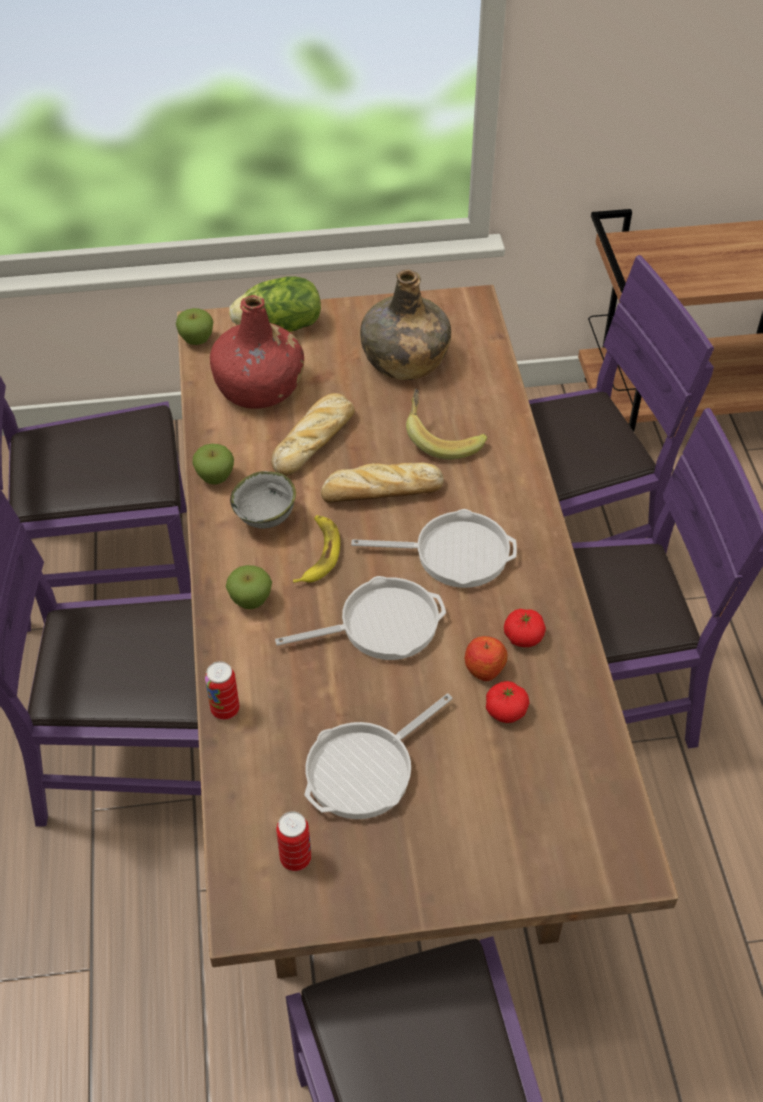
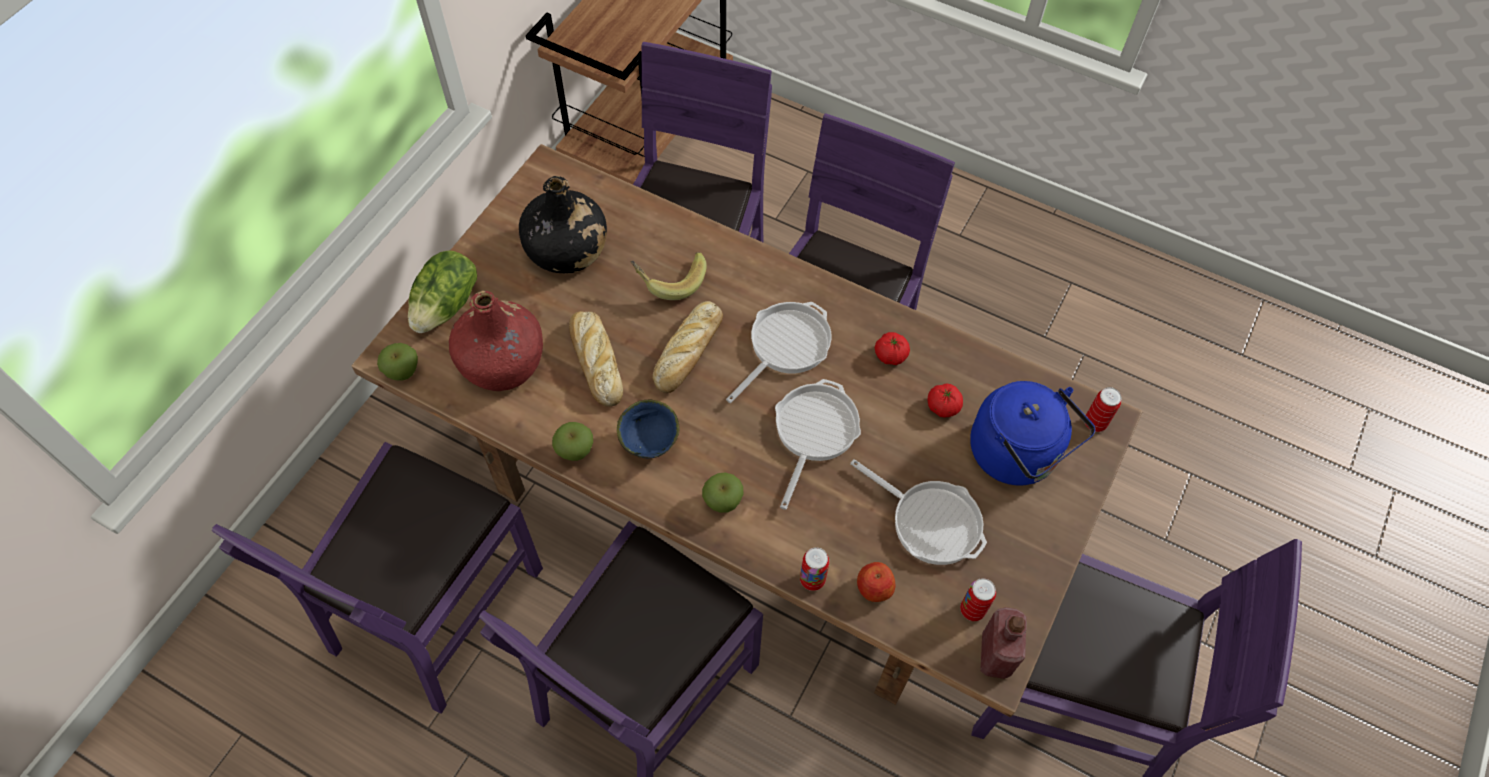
camera: 55 degrees left, 10 degrees up
(261, 906) = (995, 655): none -> red bottle
(267, 520) = (651, 442): grey bowl -> blue bowl
(318, 553) = (713, 429): banana -> none
(366, 769) = (930, 521): frying pan -> frying pan turned 45 degrees counterclockwise
(404, 359) = (566, 250): green bottle -> black bottle
(484, 668) = (899, 395): apple -> apple (874, 588)
(509, 806) = (1018, 455): none -> blue kettle
(616, 858) = (1095, 423): none -> can

